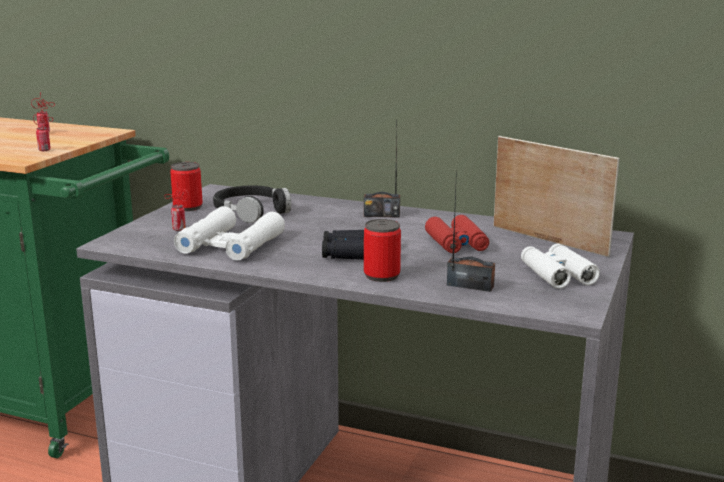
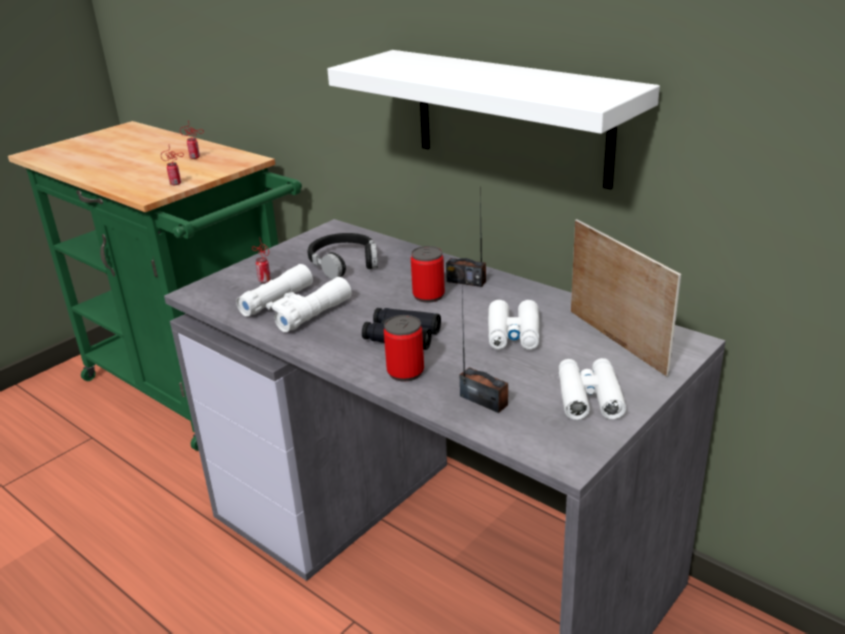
camera: 20 degrees right, 10 degrees up
(188, 207) = (292, 250): can -> can (428, 295)
(415, 58) = (511, 117): none -> white shelf
(456, 243) = (513, 334): red binoculars -> white binoculars

